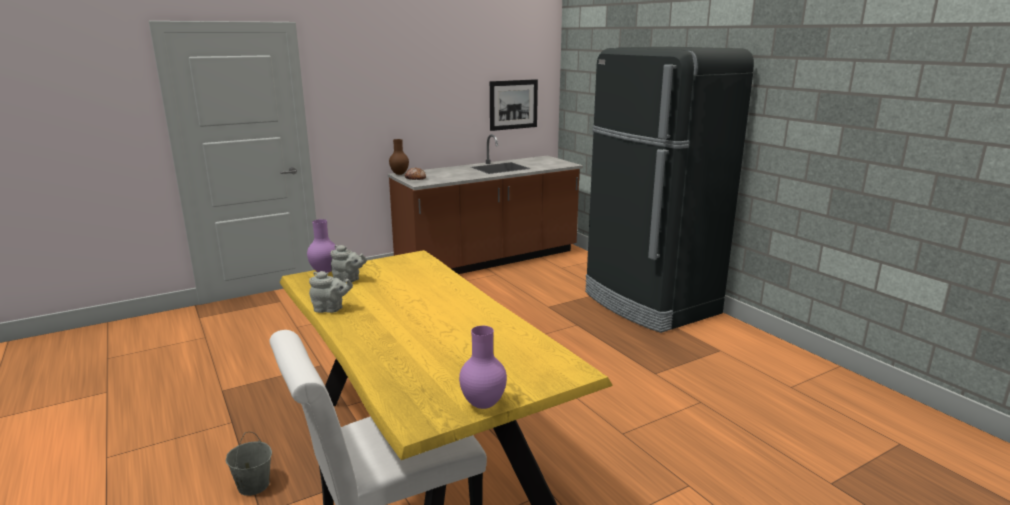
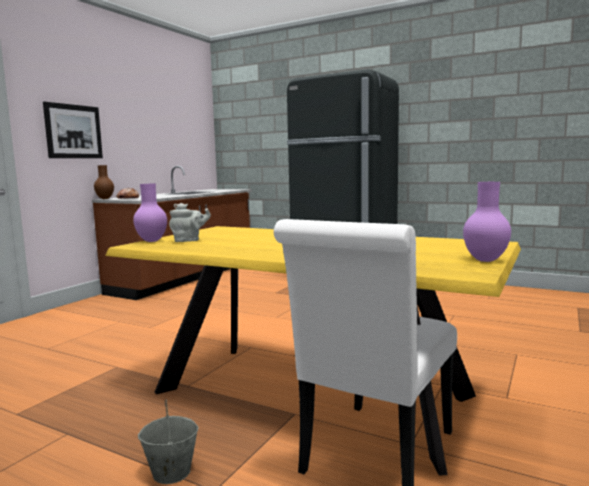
camera: 30 degrees left, 10 degrees down
(330, 309) = (217, 251): grey teapot -> none
(513, 104) = (185, 144): picture -> picture (73, 131)

